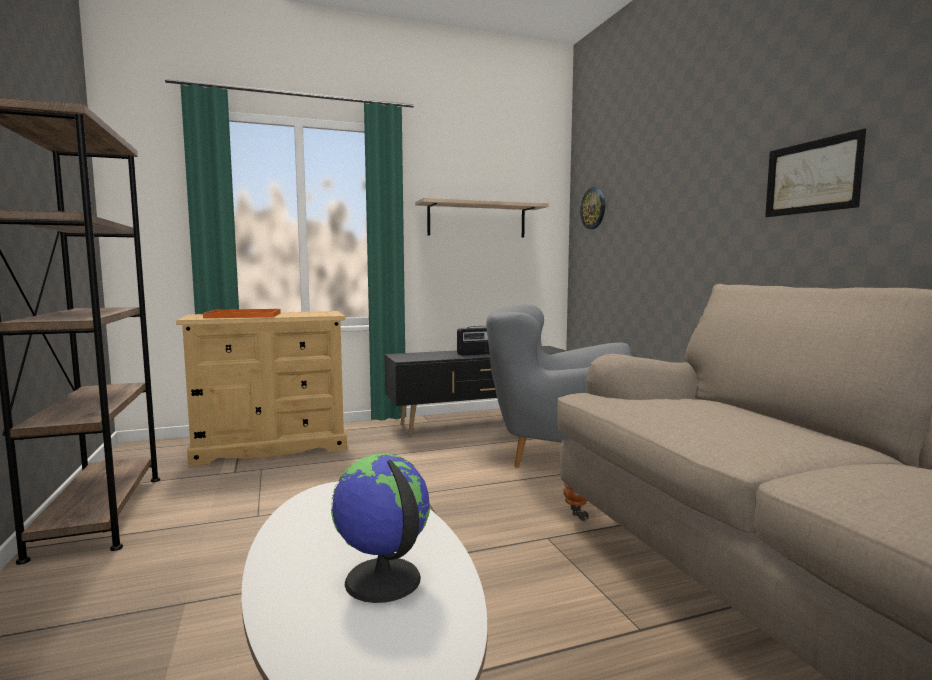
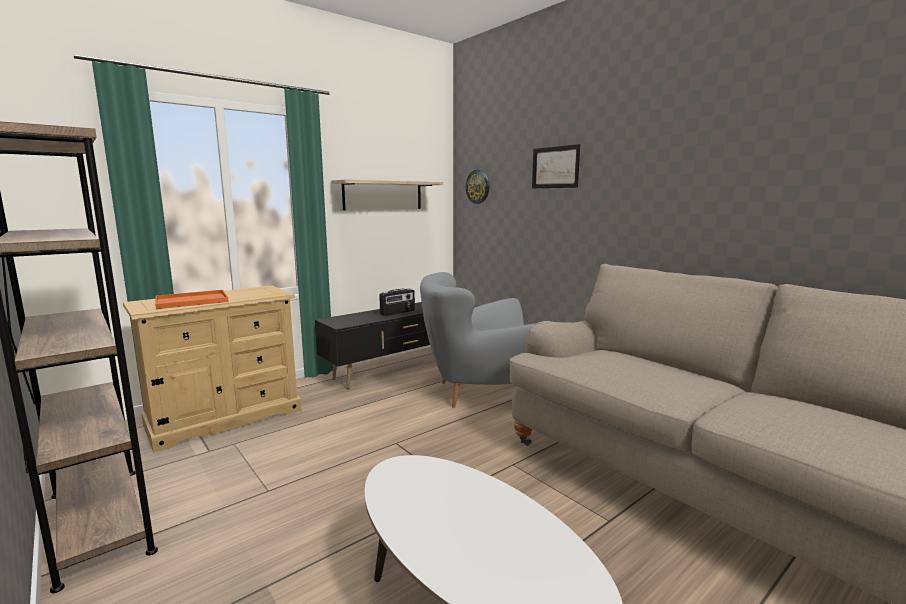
camera: 20 degrees left, 5 degrees up
(381, 580) = (502, 539): globe -> none
(812, 177) = (662, 189): picture -> picture (555, 167)

